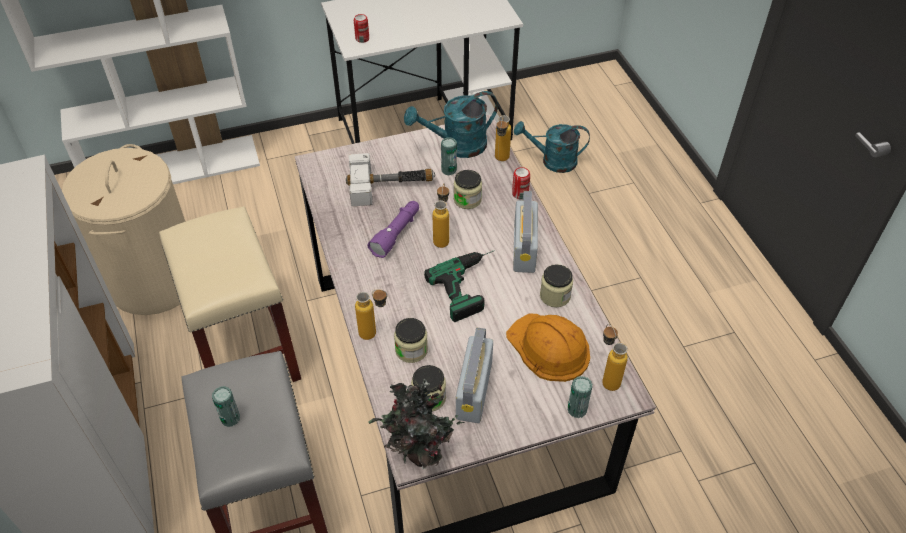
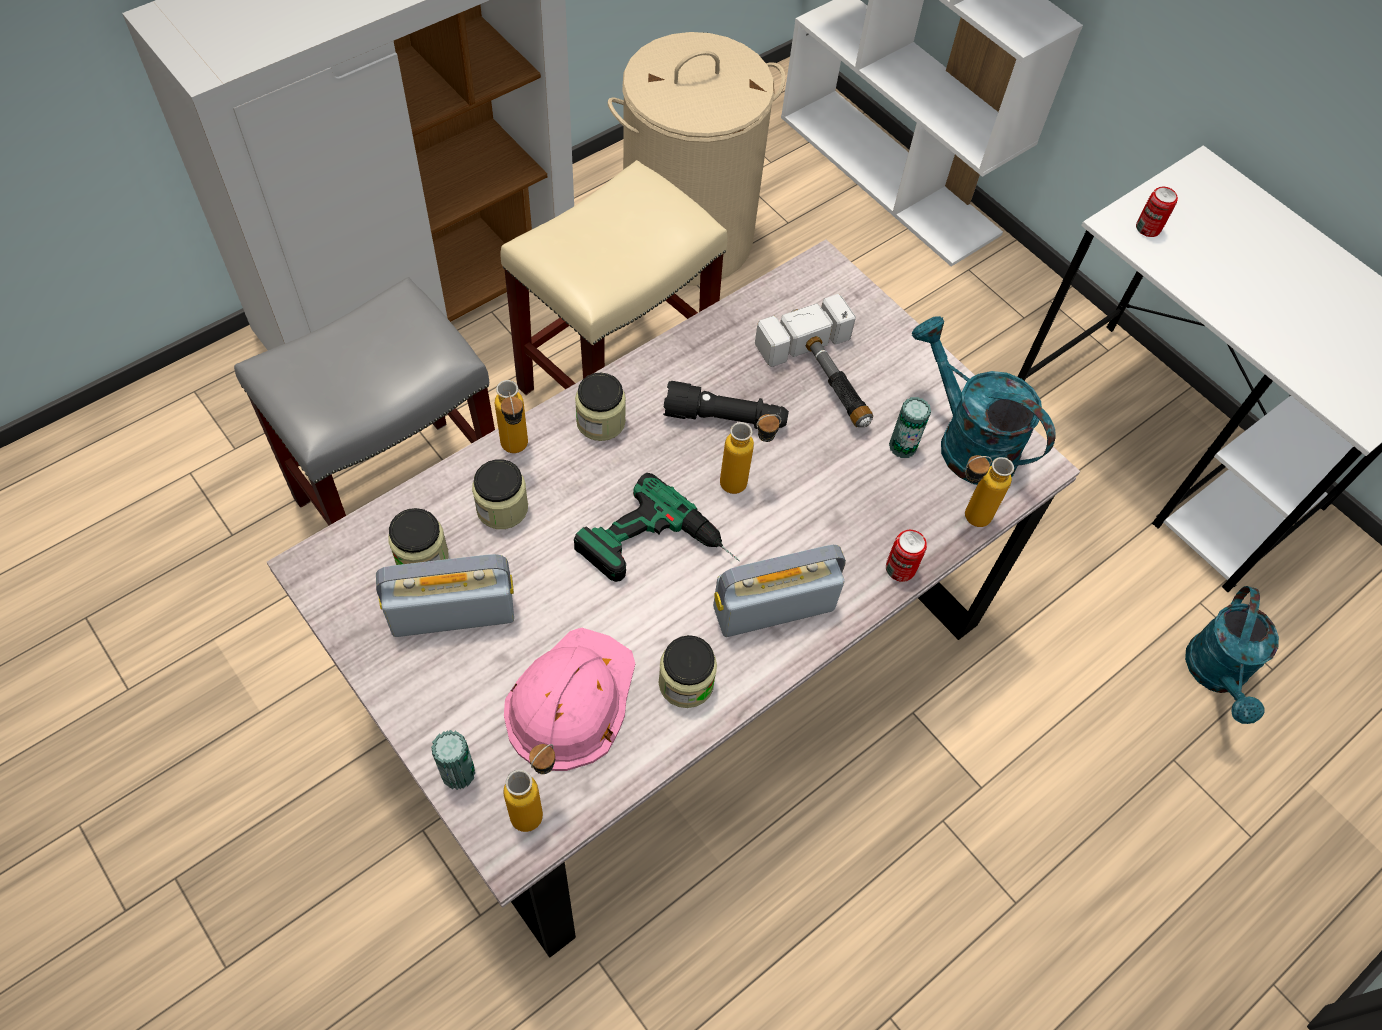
camera: 65 degrees right, 10 degrees up
(230, 418) = (353, 349): can -> none
(396, 233) = (725, 418): purple flashlight -> black flashlight
(419, 455) = (319, 575): potted plant -> none
(467, 199) = (846, 493): jar -> jar (600, 421)
(549, 348) = (570, 700): orange hard hat -> pink hard hat
(552, 161) = (1216, 675): turquoise watering can -> turquoise watering can turned 150 degrees counterclockwise

